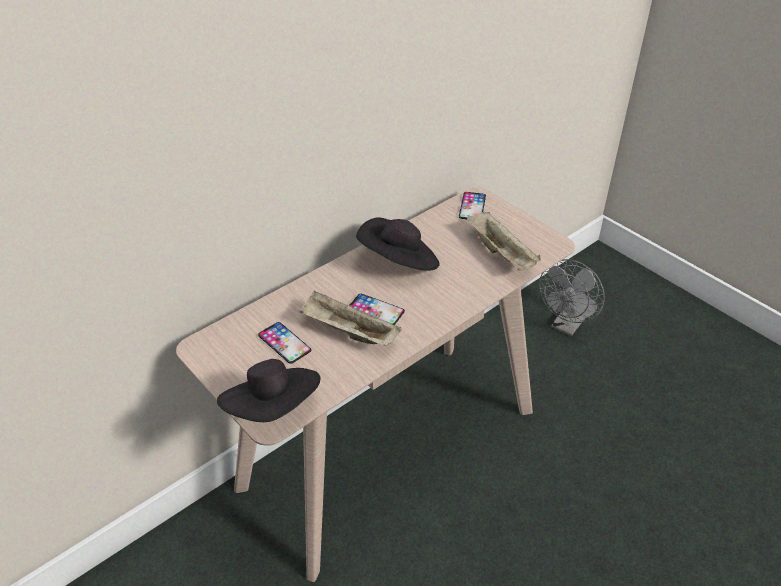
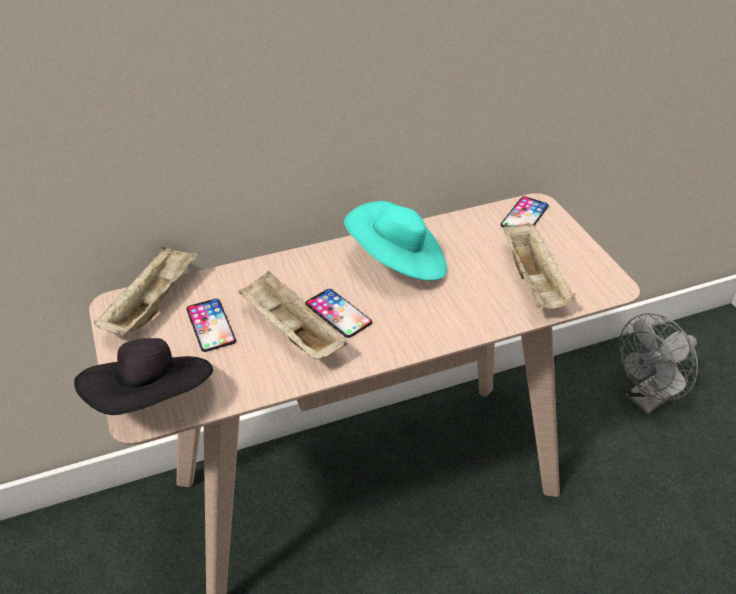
camera: 20 degrees right, 0 degrees up
(228, 339) = (152, 304): none -> beige tray
(399, 262) = (398, 263): black hat -> turquoise hat

